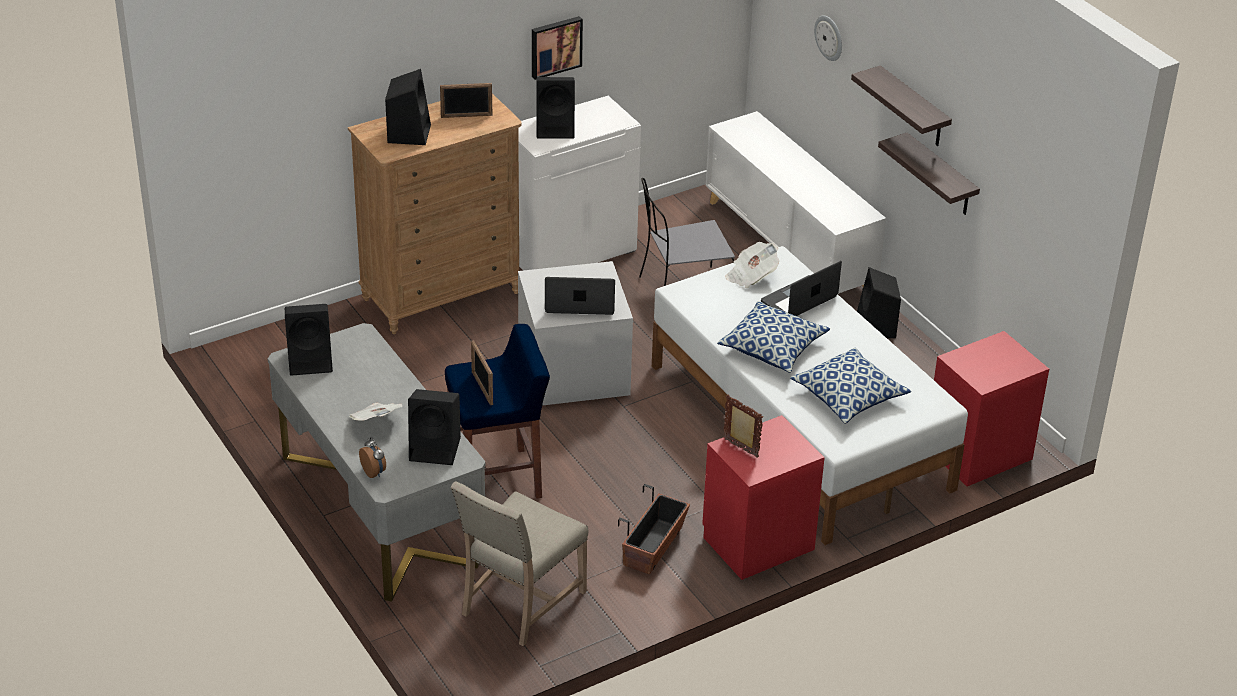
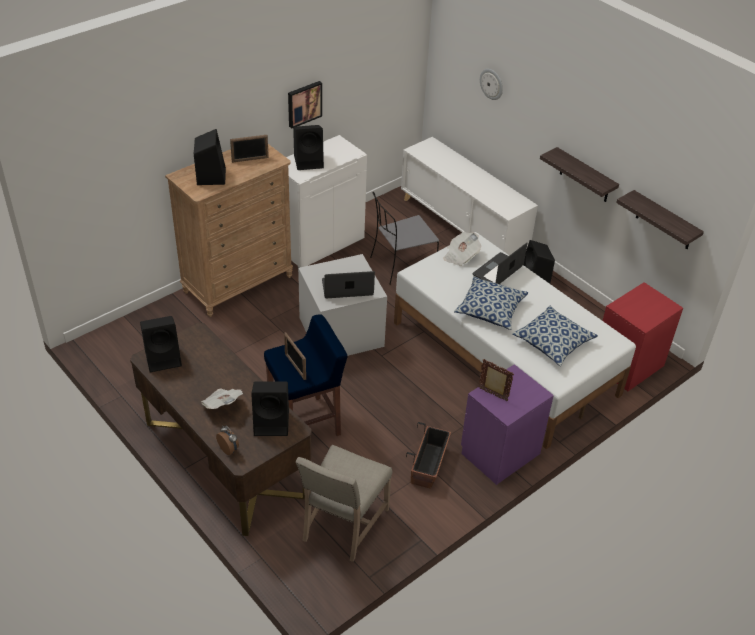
camera: 10 degrees left, 5 degrees up
(379, 509) = (225, 459): grey desk -> brown desk
(757, 542) = (499, 452): red nightstand -> purple nightstand
(913, 108) = (563, 130): shelf -> shelf (664, 221)

